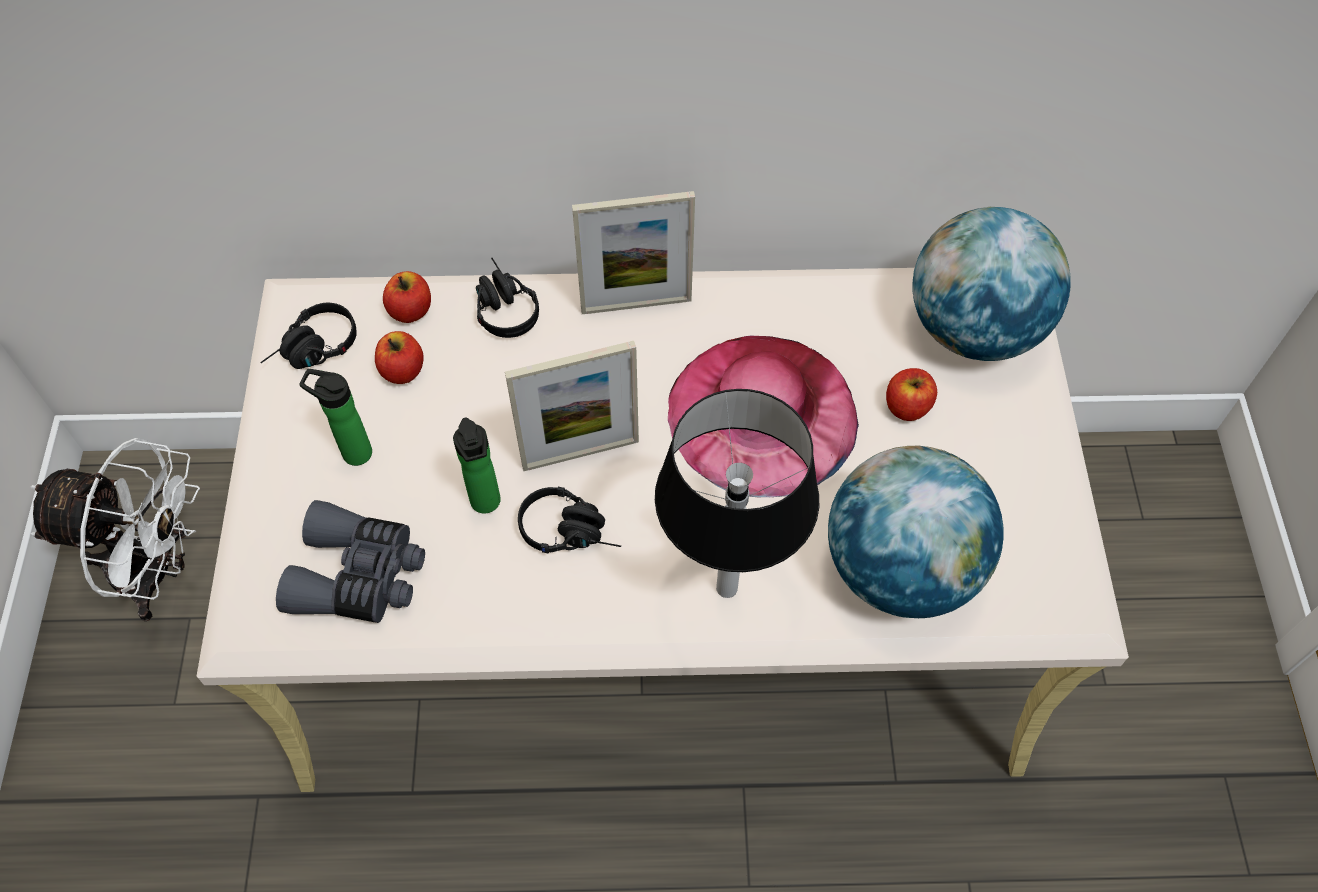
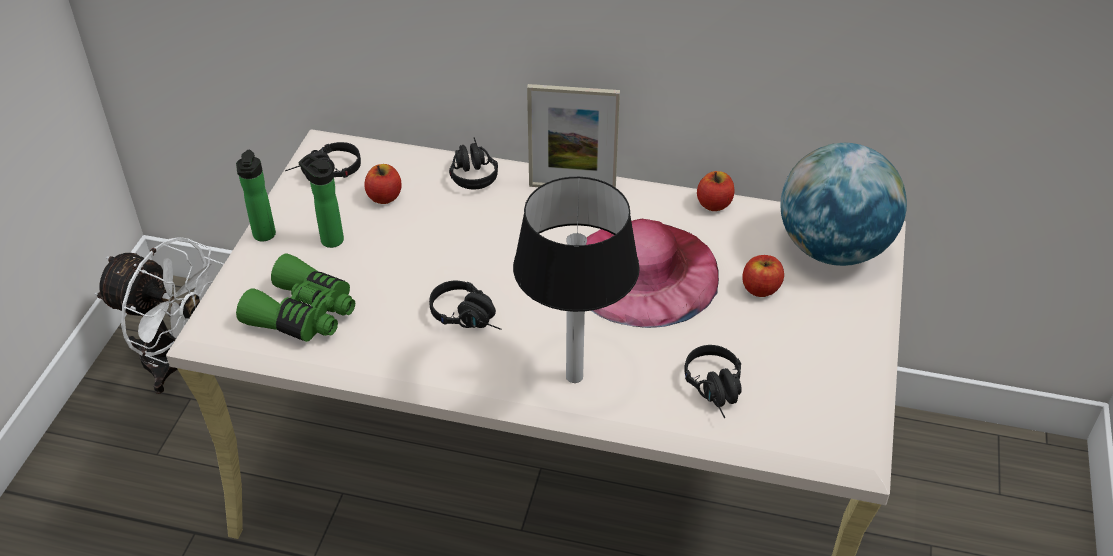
camera: 15 degrees right, 15 degrees down
(359, 576) = (304, 314): grey binoculars -> green binoculars
(411, 310) = (404, 162): apple -> apple (714, 204)
(486, 505) = (413, 289): bottle -> bottle (264, 237)
(580, 453) = (495, 271): picture frame -> none
(900, 568) = (717, 391): globe -> black headphones

